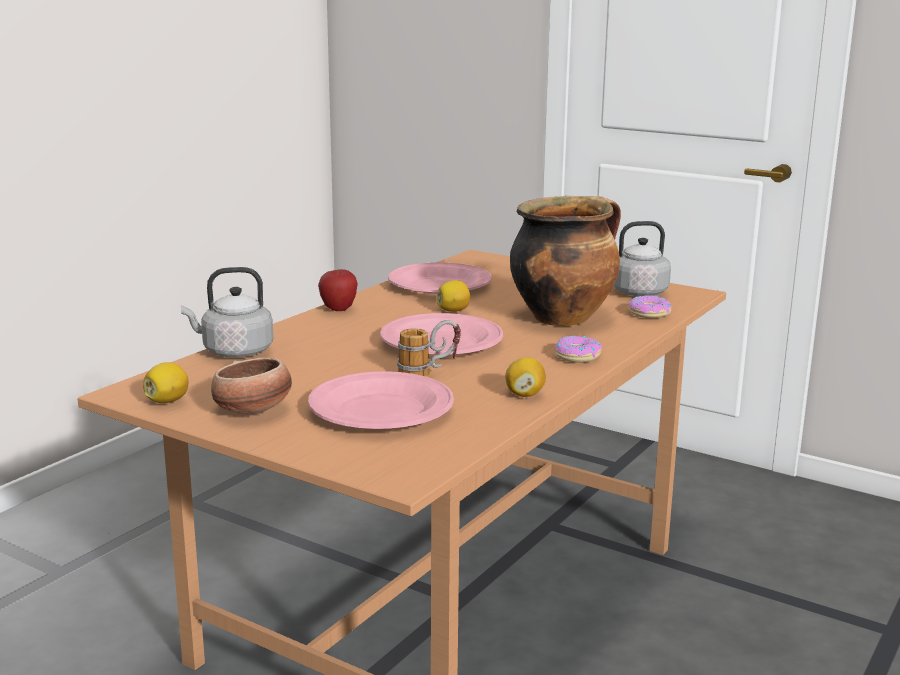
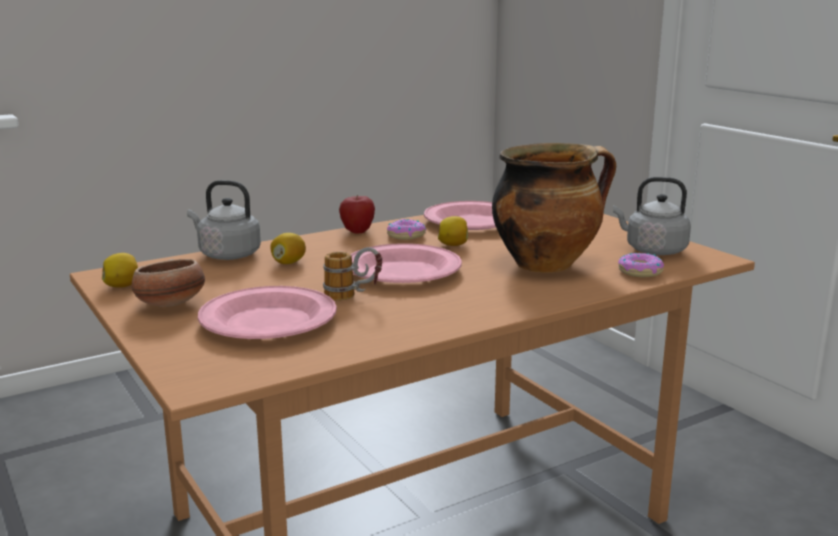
camera: 25 degrees right, 0 degrees up
(524, 394) = (410, 329): lemon -> lemon (288, 263)
(577, 356) = (510, 302): donut -> donut (406, 235)

